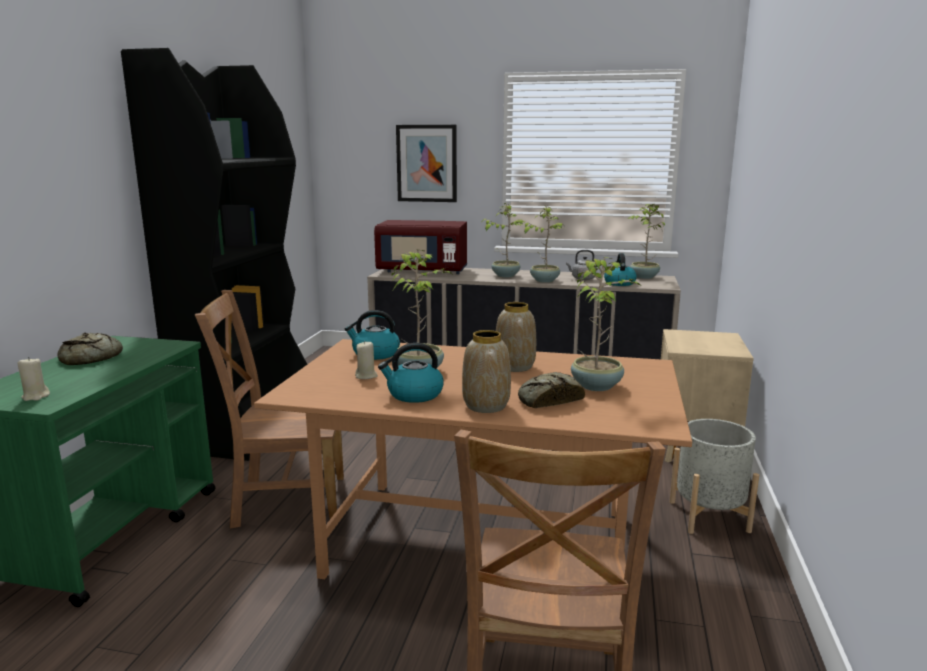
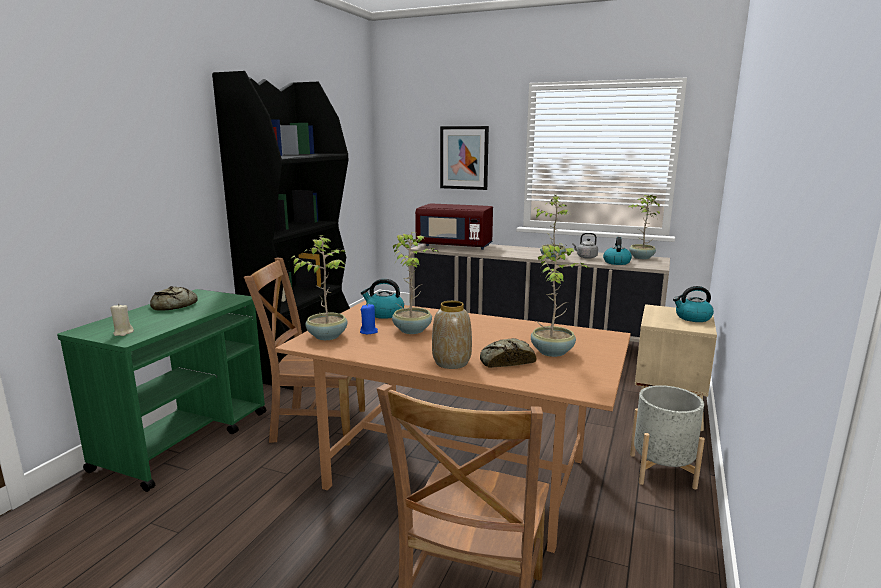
camera: 10 degrees right, 0 degrees up
(366, 376) = (369, 332): beige candle -> blue candle
(414, 394) = (398, 349): kettle -> kettle (692, 318)
(505, 275) = (521, 252): potted plant -> potted plant (327, 336)
(515, 367) = (491, 331): vase -> none

